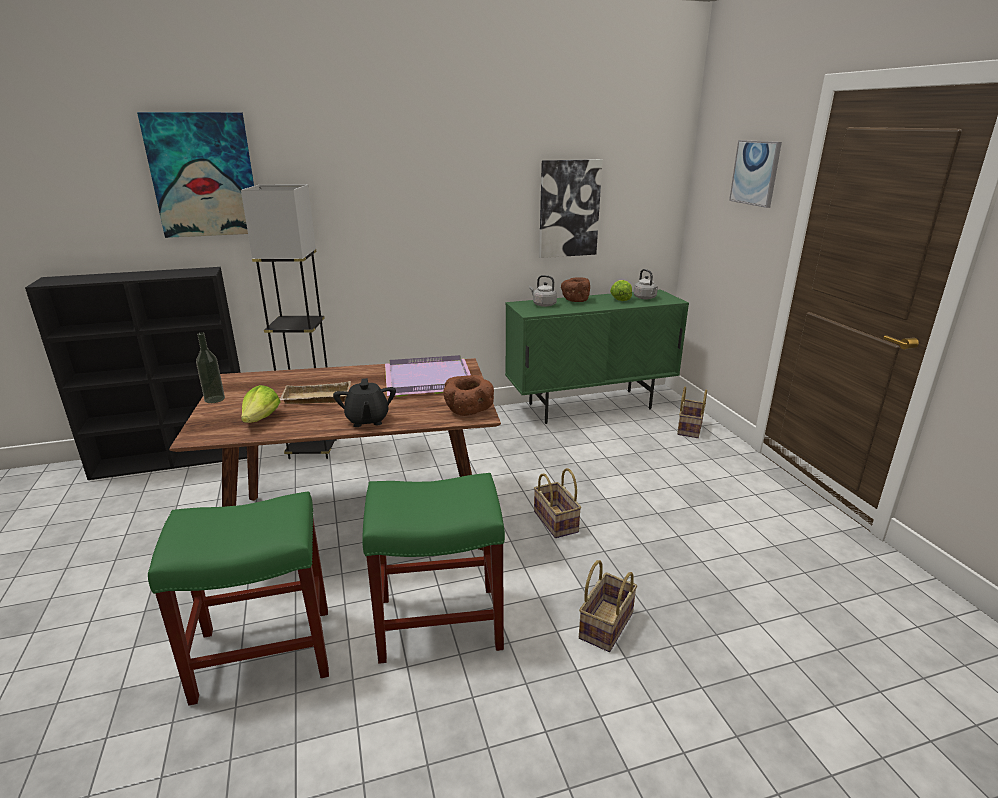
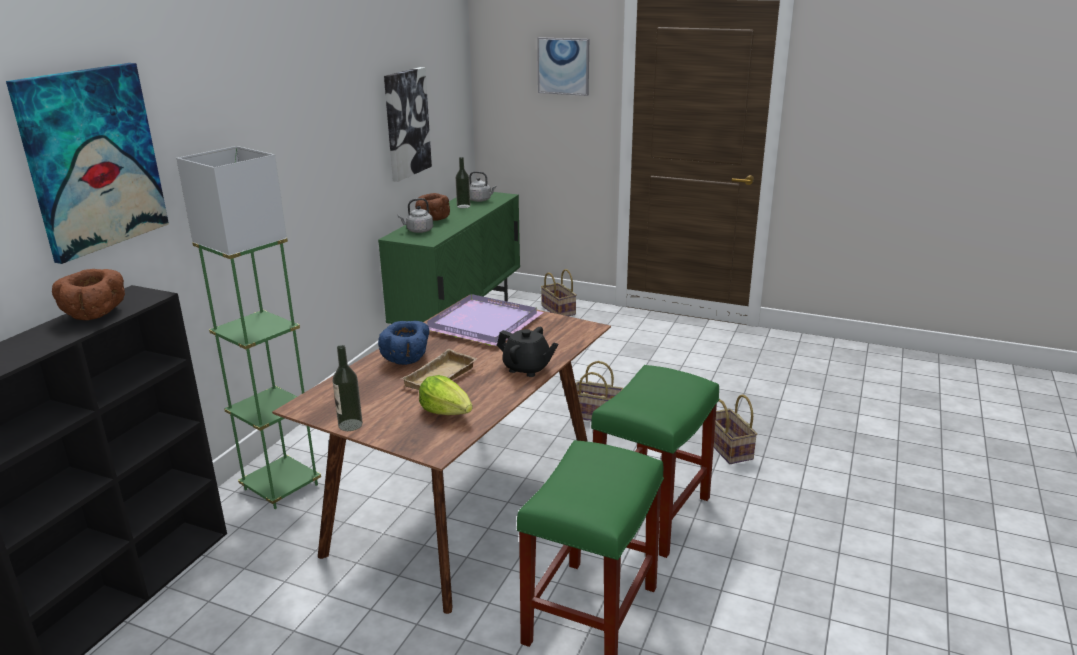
camera: 50 degrees left, 0 degrees up
(313, 449) = (281, 487): black floor lamp -> green floor lamp
(334, 379) = (407, 359): none -> blue bowl
(468, 411) = (574, 329): brown bowl -> brown bowl (95, 314)
(620, 298) = (463, 206): lettuce -> bottle

